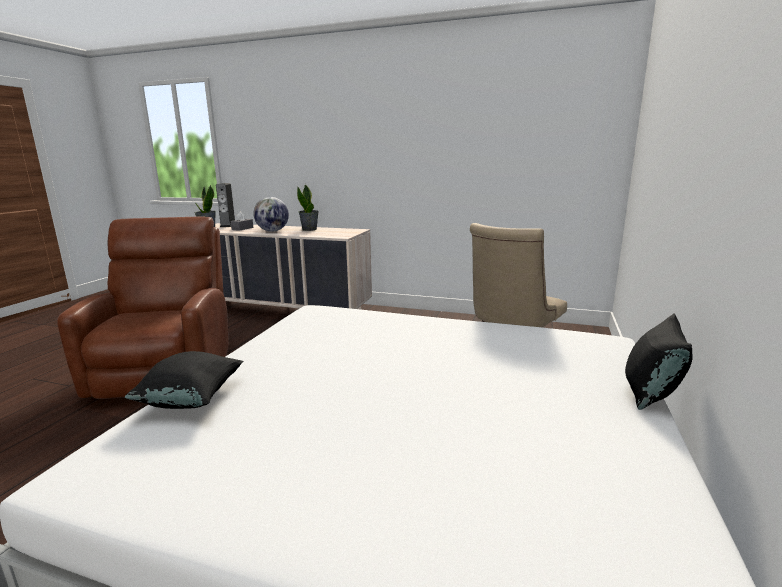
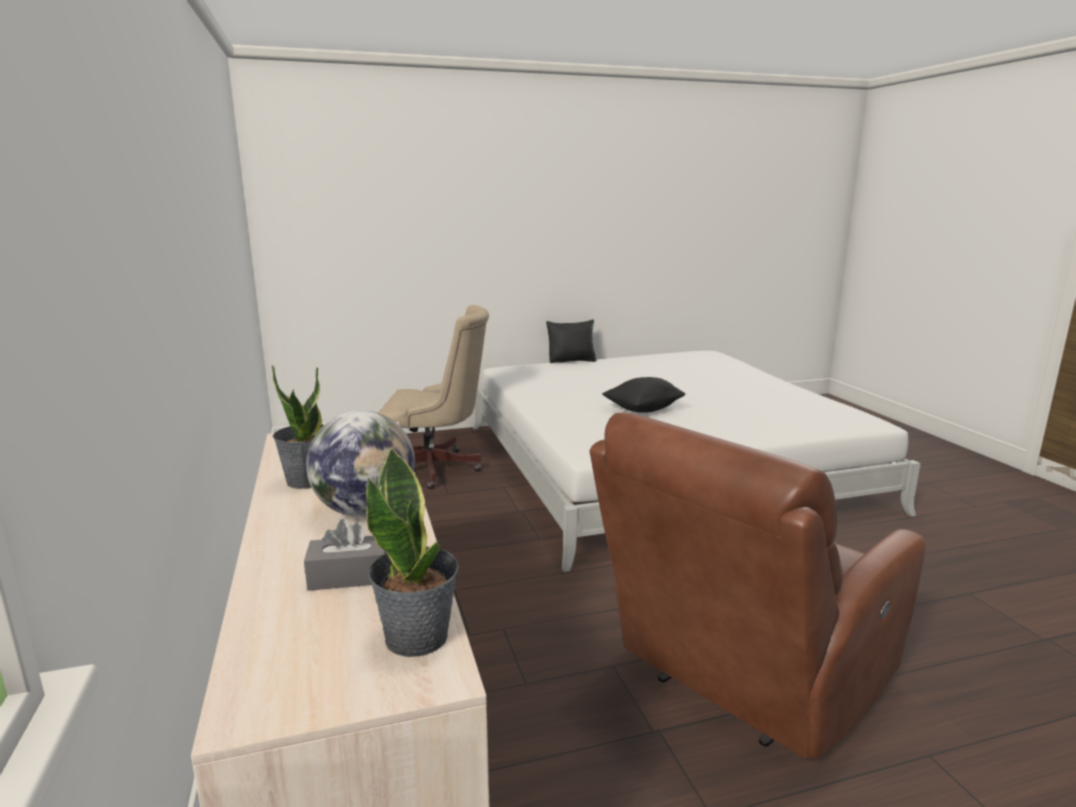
camera: 125 degrees left, 0 degrees up
(191, 399) = (790, 429): black pillow -> black pillow (643, 409)
(228, 225) = (288, 650): speaker -> none

